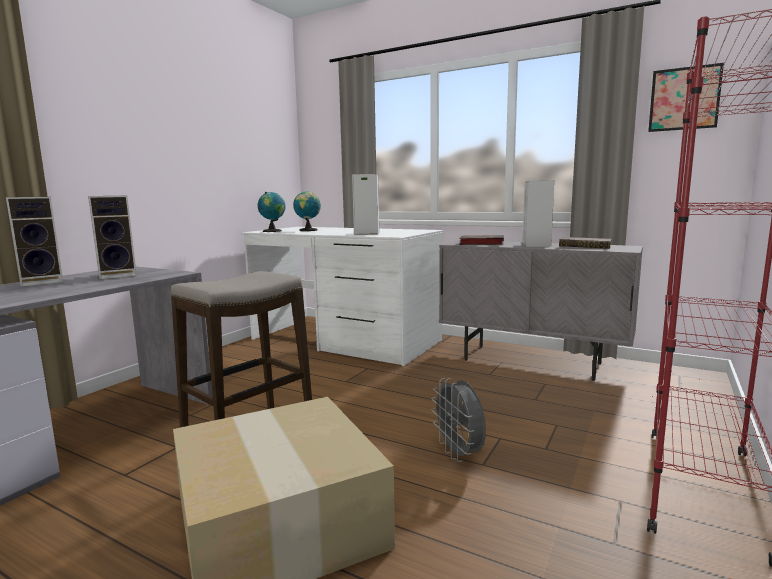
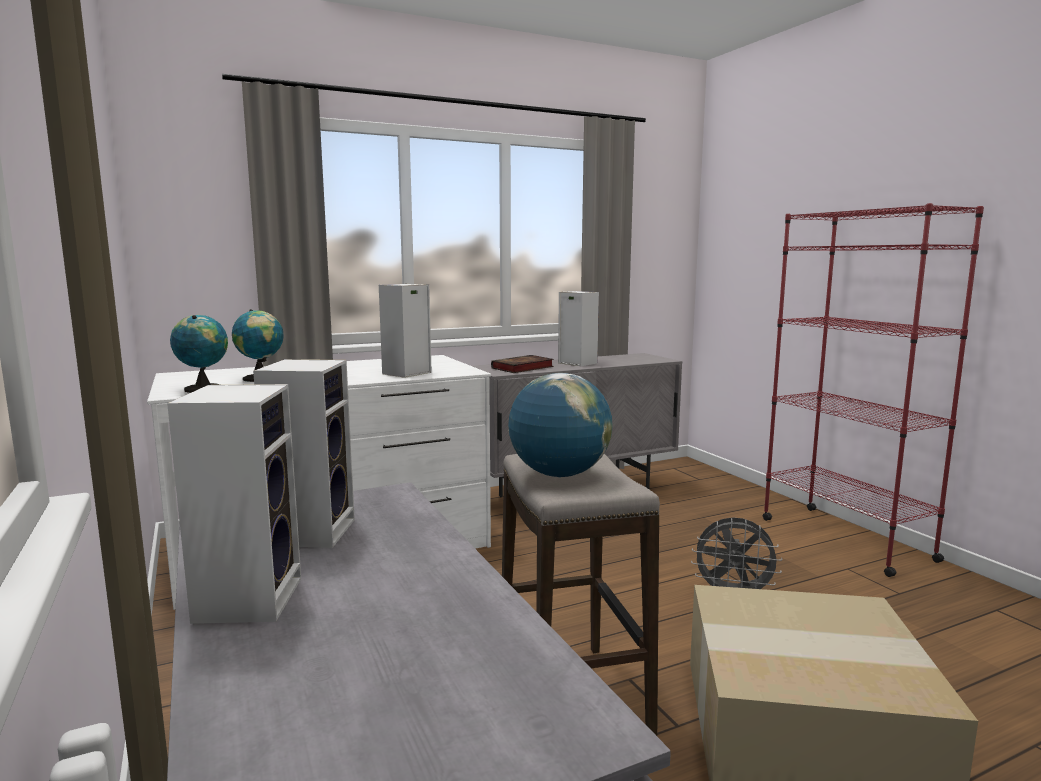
camera: 55 degrees left, 0 degrees up
(229, 279) = (559, 475): none -> globe
(586, 246) = (619, 359): book -> none
(684, 99) = (653, 213): picture -> none

